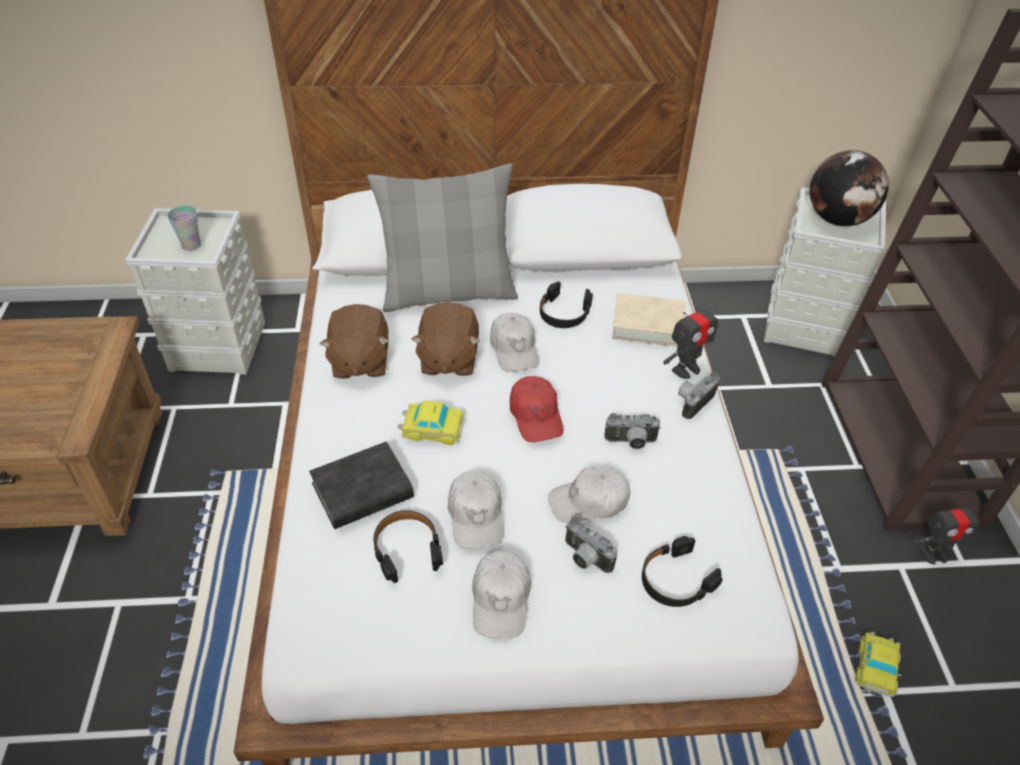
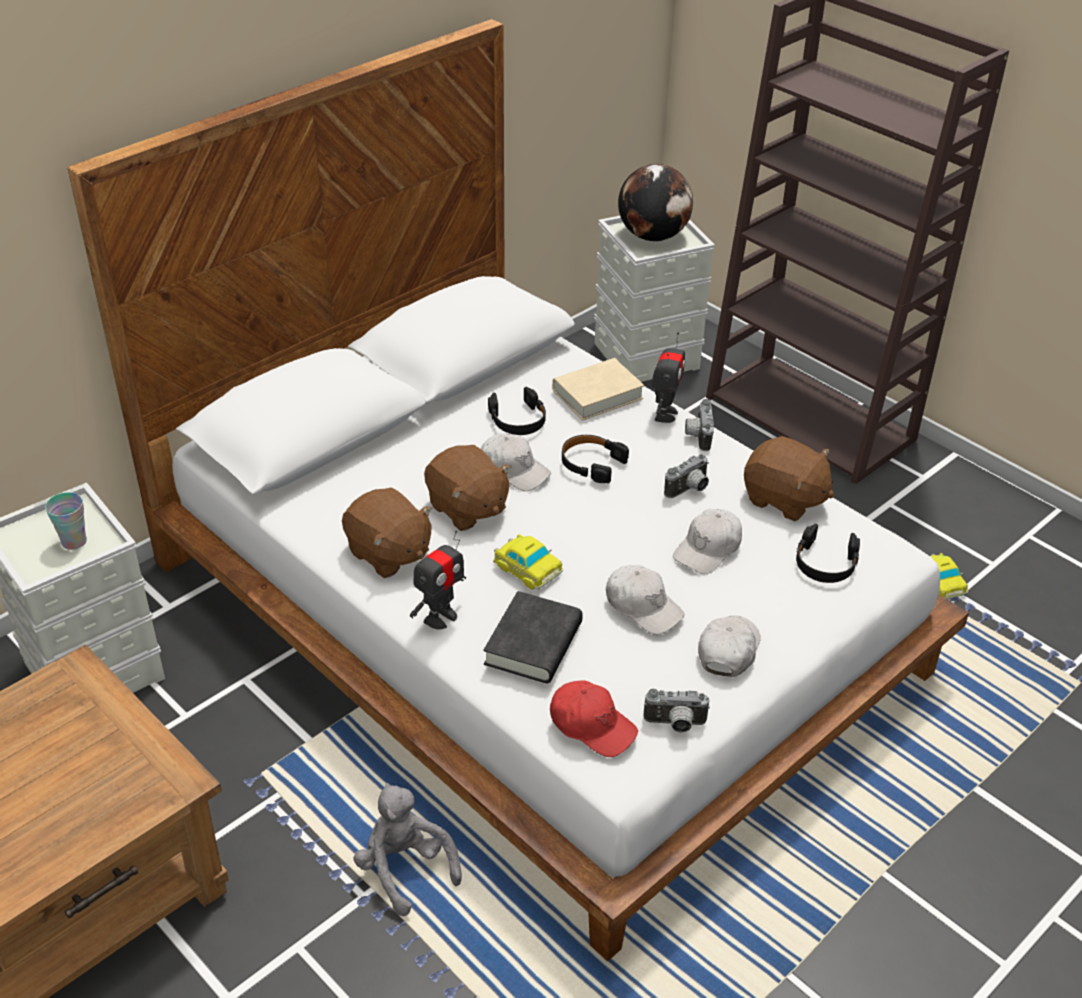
camera: 40 degrees left, 5 degrees down
(229, 599) = (405, 869): none -> grey plush toy
(407, 549) = (622, 661): black headphones -> black headphones (591, 464)
(431, 428) = (526, 567): toy car -> toy car turned 75 degrees clockwise
(448, 292) = (394, 455): grey pillow -> none
(501, 599) = (728, 650): white cap -> white cap turned 120 degrees counterclockwise
(536, 415) = (596, 510): red cap -> red cap (592, 725)
(584, 558) = (751, 588): camera -> camera (675, 724)
(706, 500) = (784, 499): none -> brown plush toy
(933, 554) = (901, 482): toy robot -> toy robot (440, 617)

